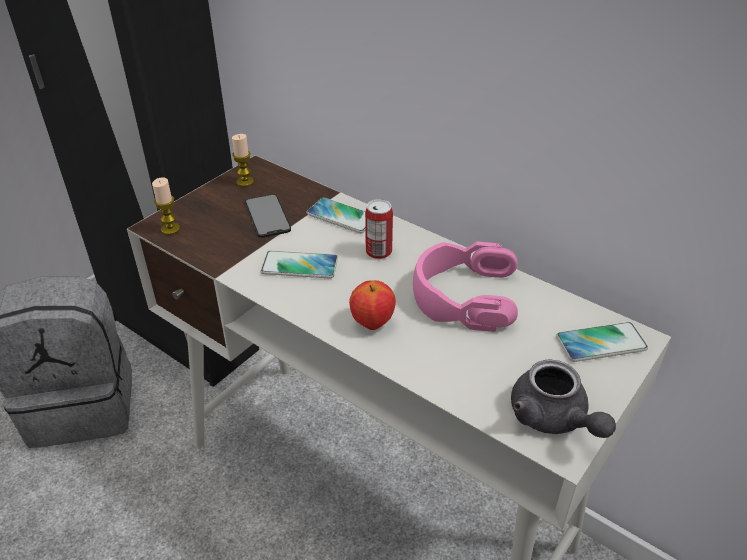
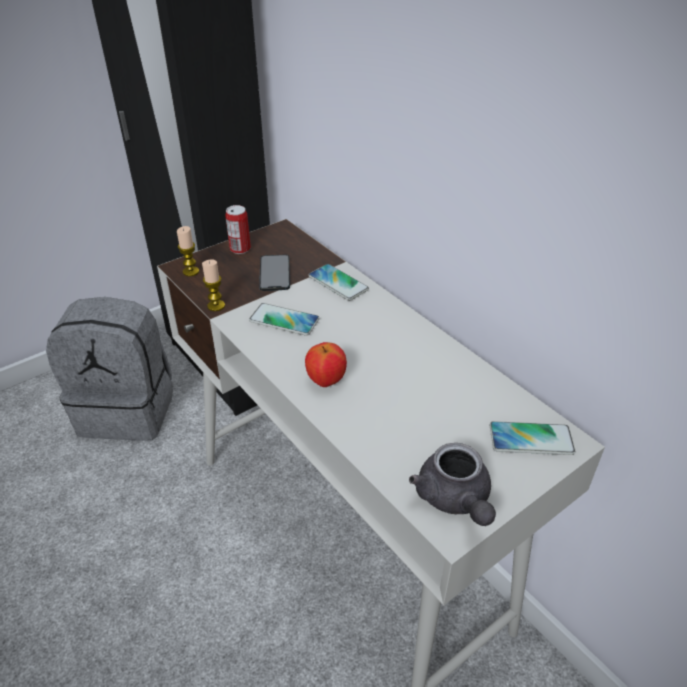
camera: 15 degrees right, 0 degrees up
(245, 182) = (268, 240): candle -> candle (216, 306)
(378, 252) = (357, 319): can -> can (240, 249)
(463, 296) = (417, 372): pink headphones -> none

